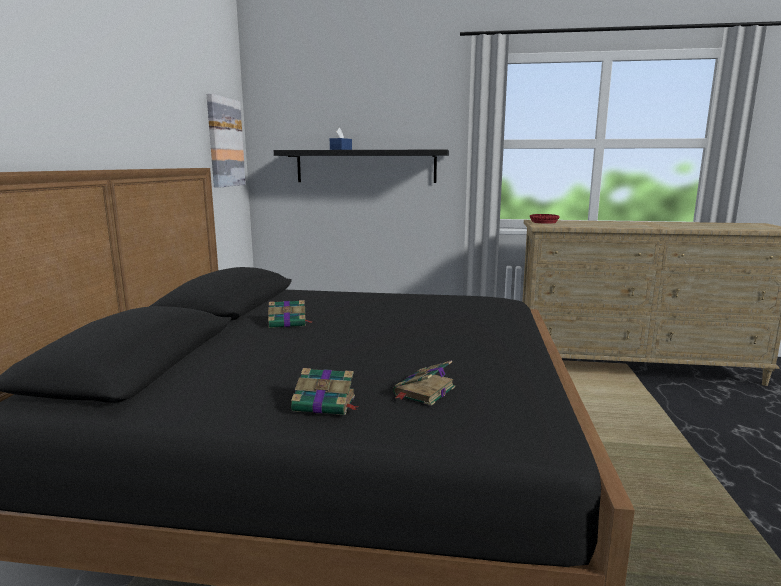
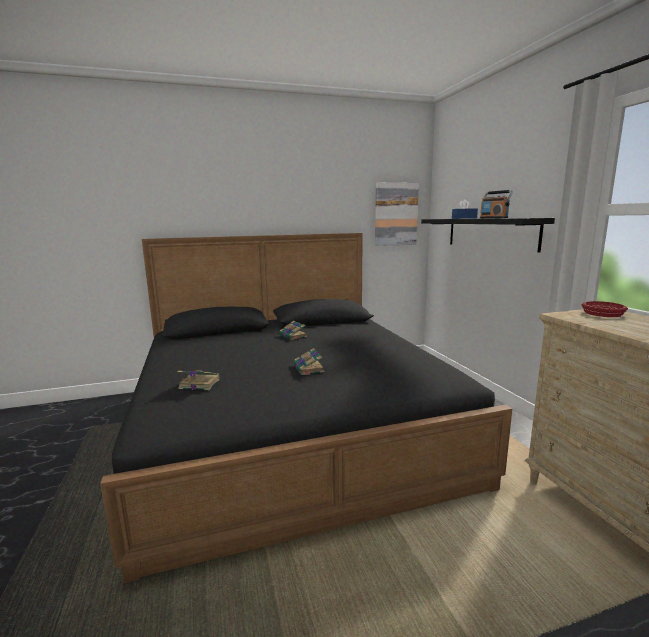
camera: 65 degrees right, 0 degrees up
(325, 404) = (175, 368): book -> book (309, 369)
(392, 149) = (493, 218): none -> radio

